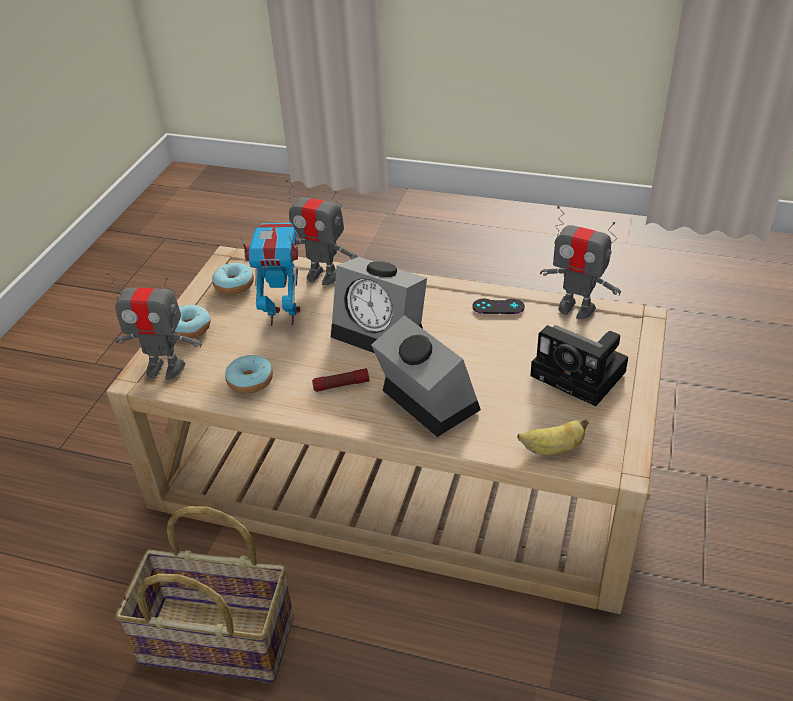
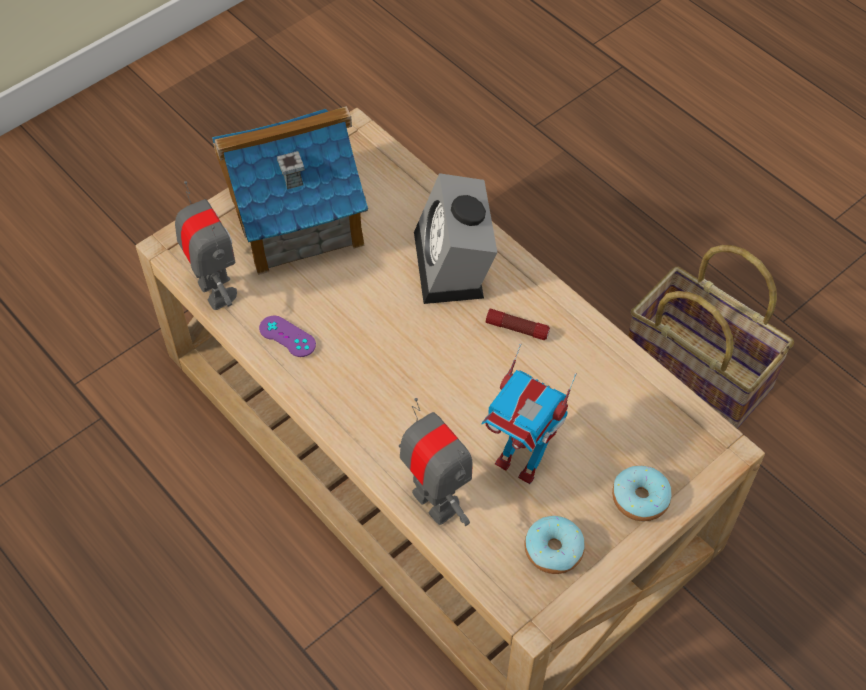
camera: 150 degrees left, 15 degrees up
(165, 368) = (690, 448): toy robot -> none
(250, 381) = (606, 379): donut -> none
(382, 332) = (430, 374): alarm clock -> none
(498, 306) = (287, 336): black game controller -> purple game controller
(552, 449) = (390, 170): banana -> none
(582, 375) = (294, 218): camera -> toy house

